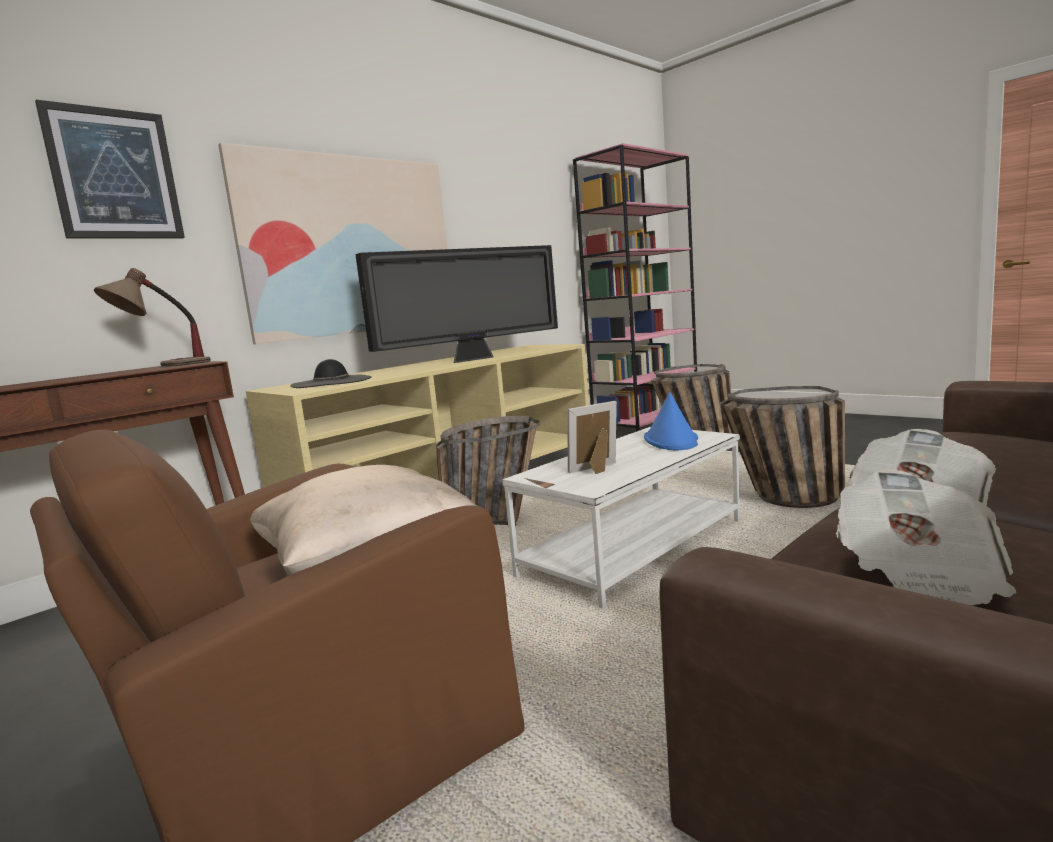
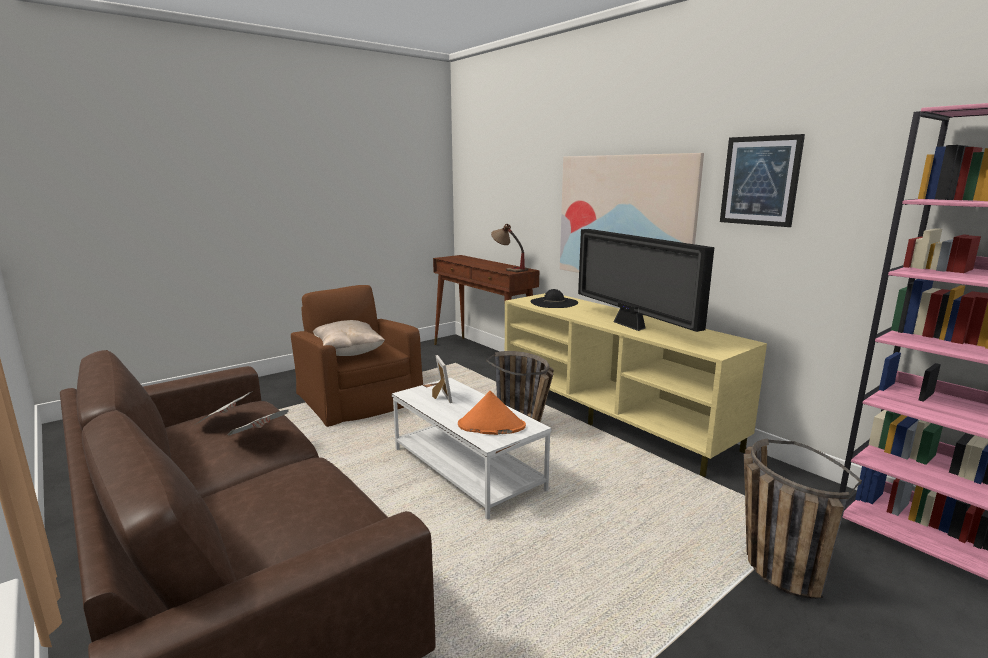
camera: 95 degrees right, 5 degrees up
(114, 175) = (530, 176): picture -> picture (760, 181)
(671, 440) = (491, 426): blue hat -> orange hat
(780, 500) = (528, 558): basket -> none

